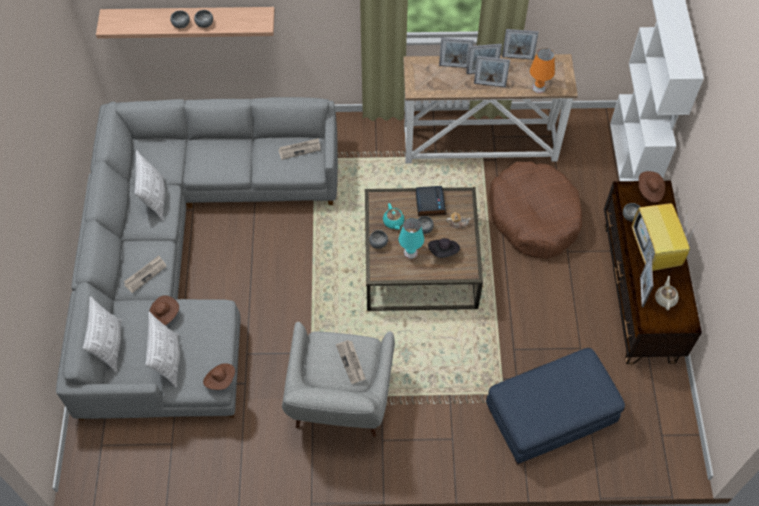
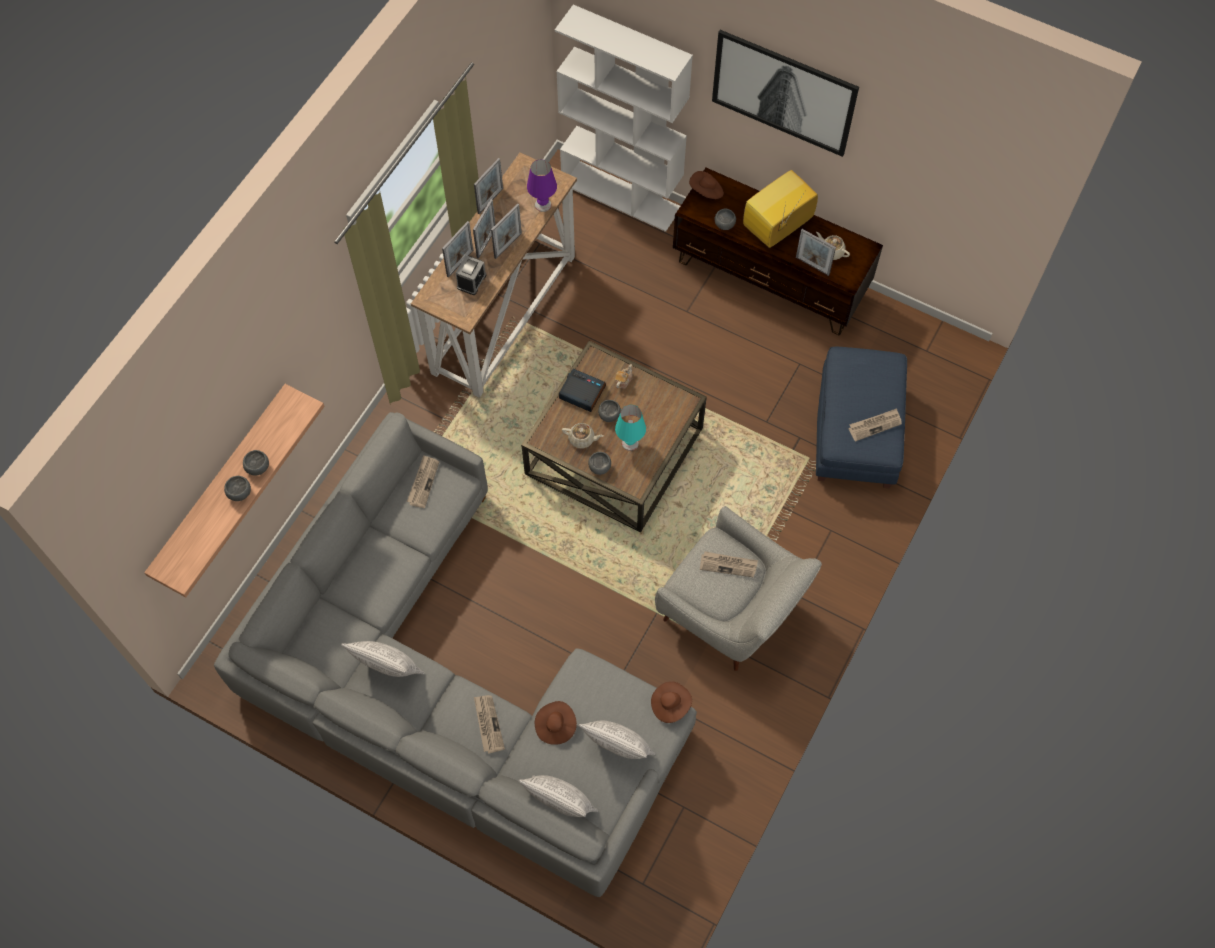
camera: 60 degrees left, 5 degrees up
(393, 222) = (582, 439): turquoise teapot -> beige teapot
(443, 251) = (648, 412): black hat -> none
(445, 79) = (471, 281): none -> alarm clock
(533, 216) = (627, 317): brown dog bed -> none
(539, 87) = (543, 204): orange table lamp -> purple table lamp
(541, 410) = (875, 425): none -> newspaper
(655, 252) = (776, 228): television -> television turned 120 degrees clockwise
(723, 152) = (783, 93): none -> picture

